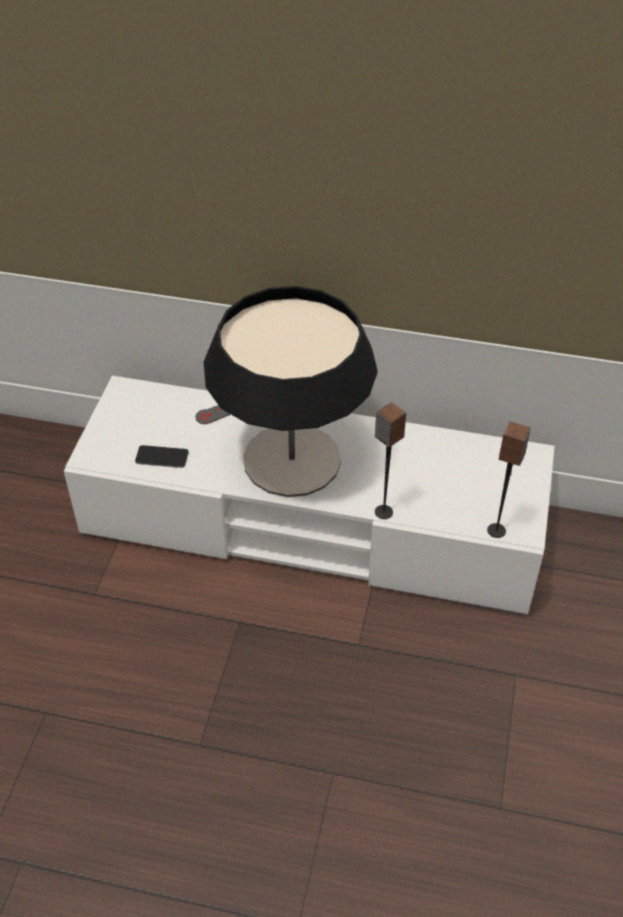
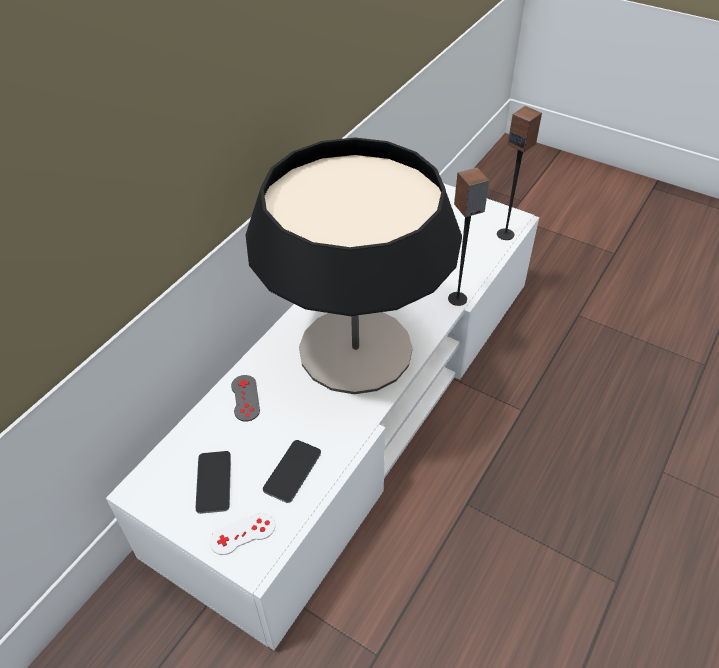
camera: 70 degrees left, 0 degrees up
(105, 447) = (242, 533): none -> white game controller
(139, 420) = (213, 482): none -> phone

